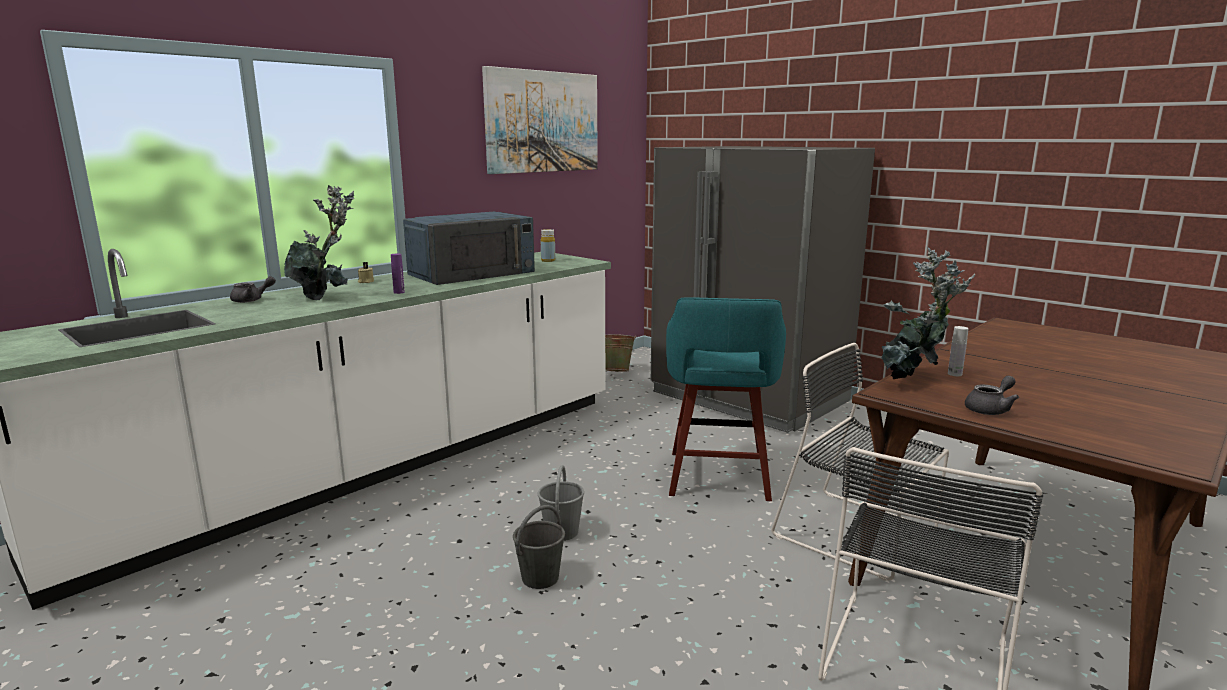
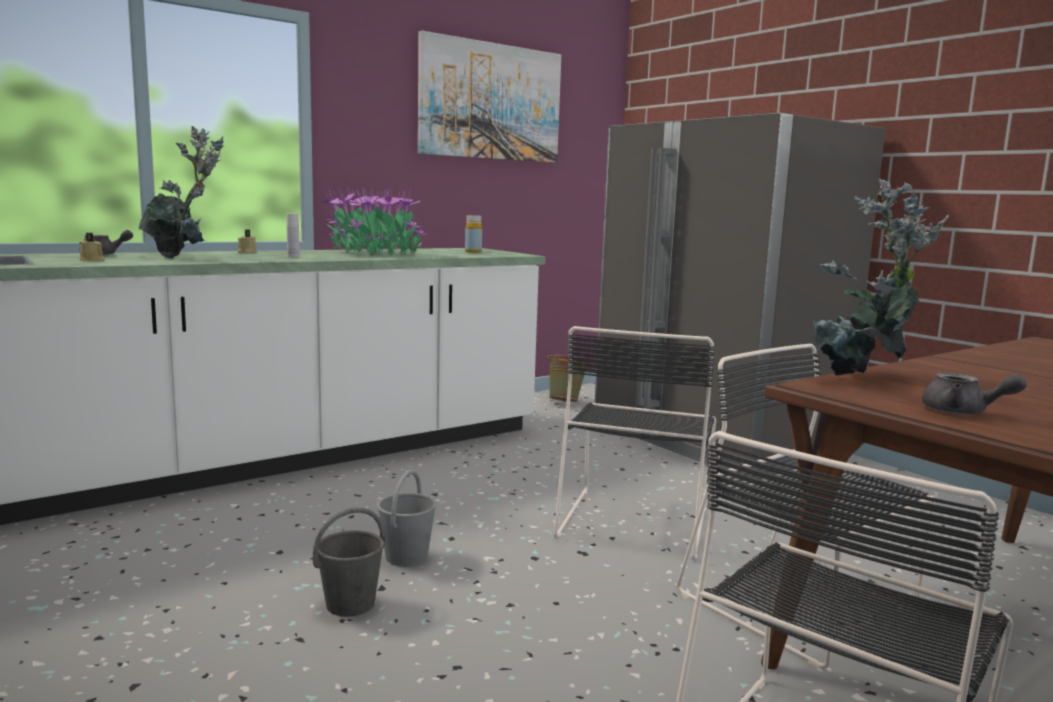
camera: 10 degrees right, 5 degrees down
(256, 311) = (92, 260): none -> beige candle
(399, 292) = (268, 259): purple bottle -> none
(472, 273) = (373, 253): blue microwave -> potted plant
(718, 477) = (635, 519): turquoise stool -> black chair
(954, 374) = (933, 377): white bottle -> white bottle (293, 256)
(990, 409) = (963, 412): grey teapot -> grey teapot turned 60 degrees clockwise

